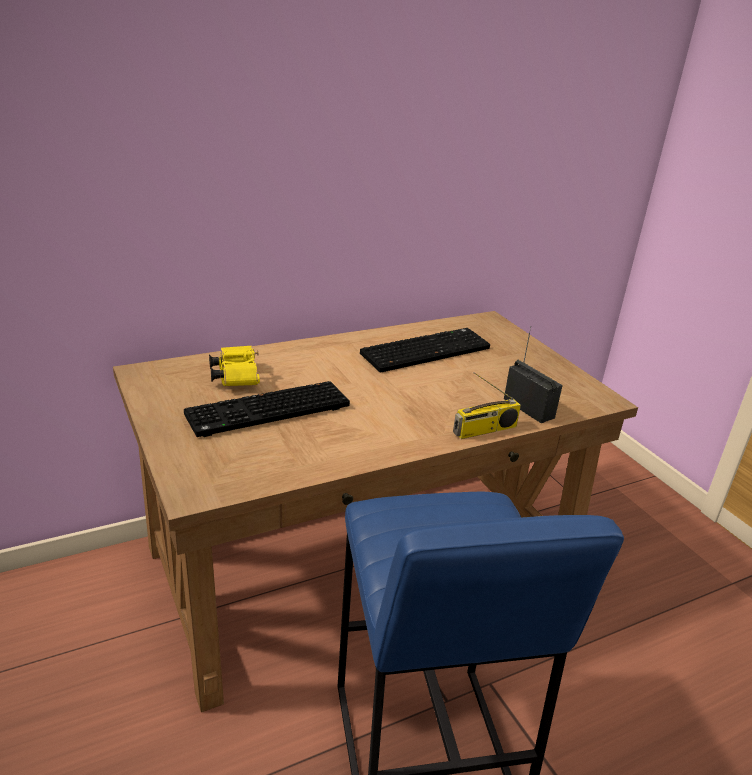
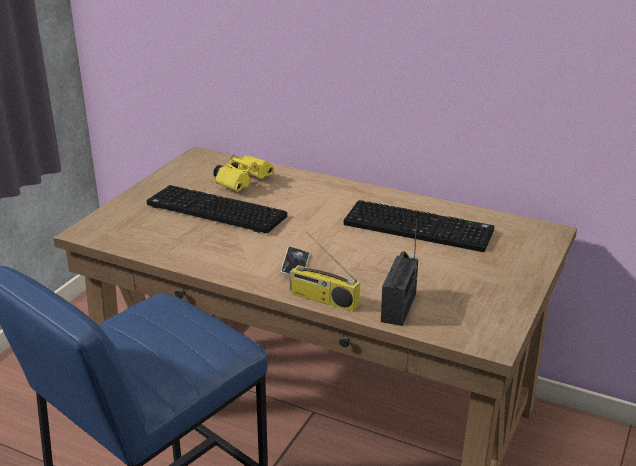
camera: 55 degrees right, 0 degrees up
(417, 418) = (295, 265): none -> phone

